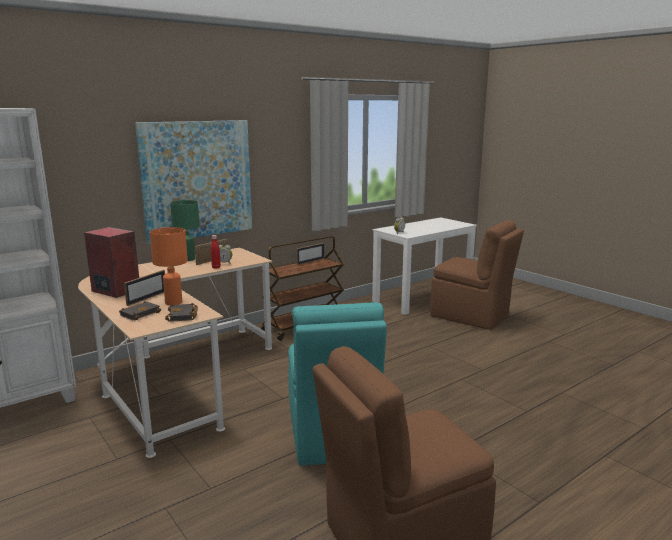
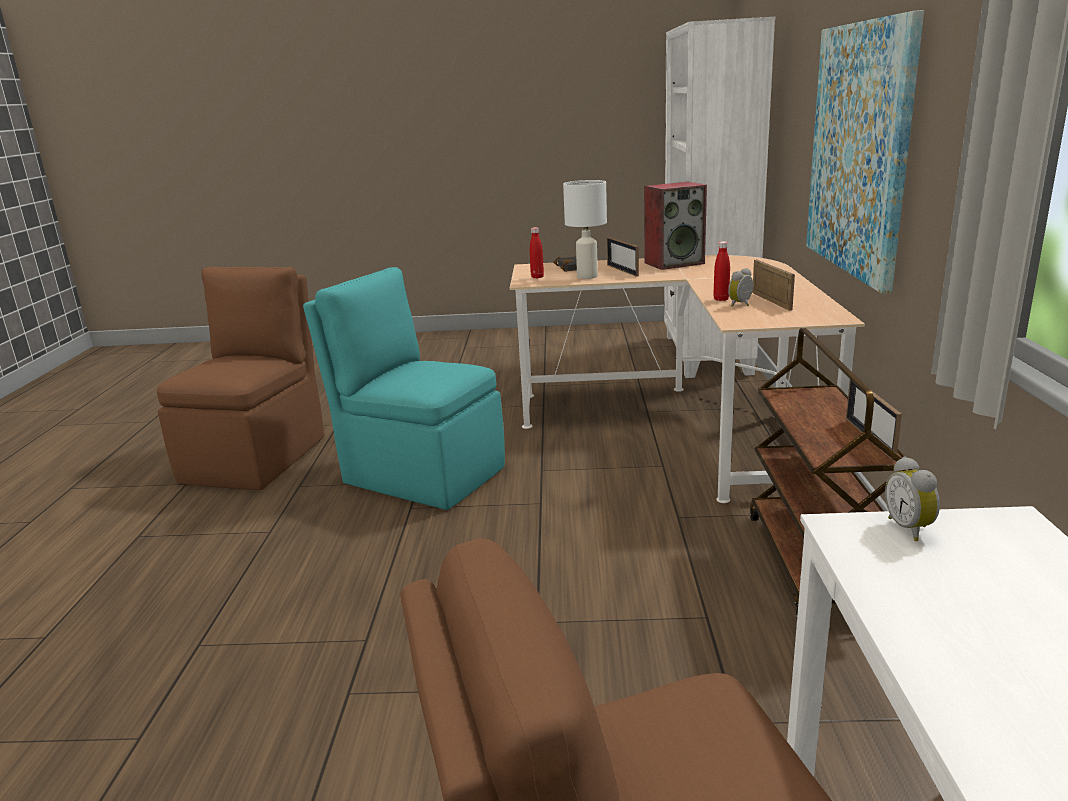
camera: 130 degrees right, 5 degrees up
(174, 302) = (588, 276): orange table lamp -> white table lamp
(183, 316) = (537, 277): black book -> red bottle
(188, 259) = (796, 291): green table lamp -> none

